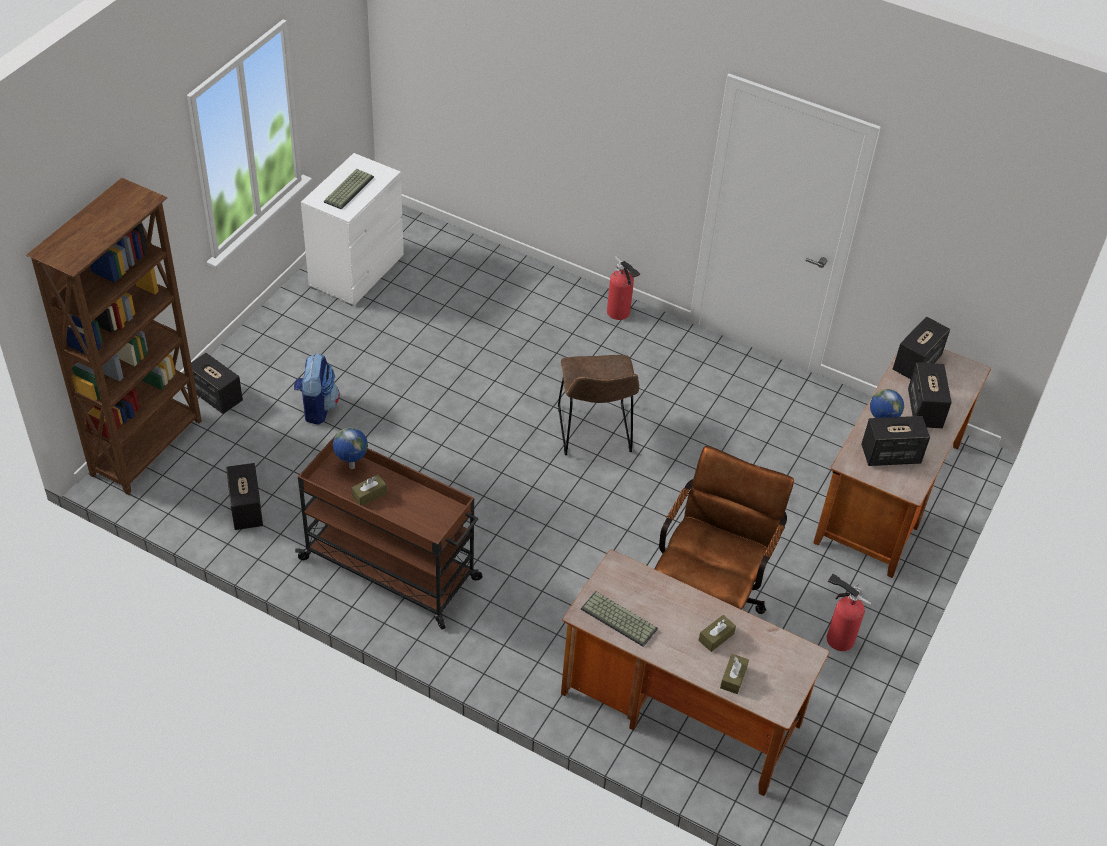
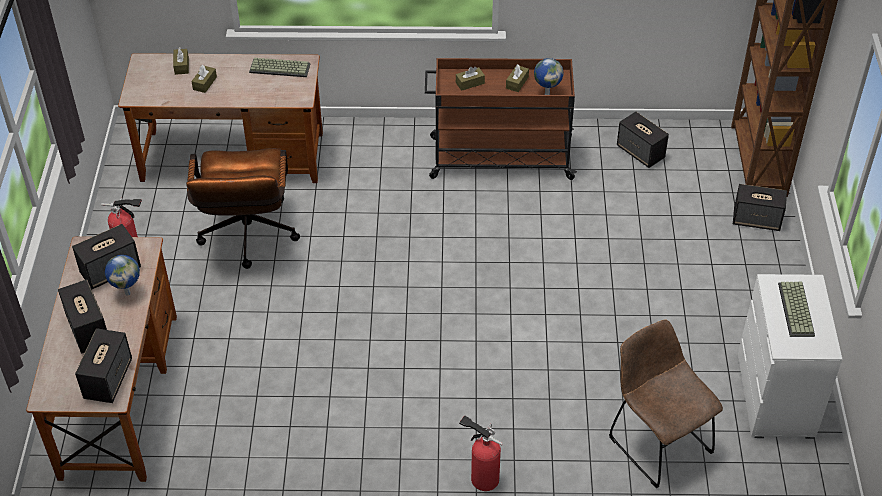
camera: 155 degrees right, 0 degrees up
(317, 407) = (670, 247): backpack -> none
(418, 516) = (470, 83): none -> brown tissue box
(594, 433) = (421, 332): brown chair -> brown chair (656, 441)

